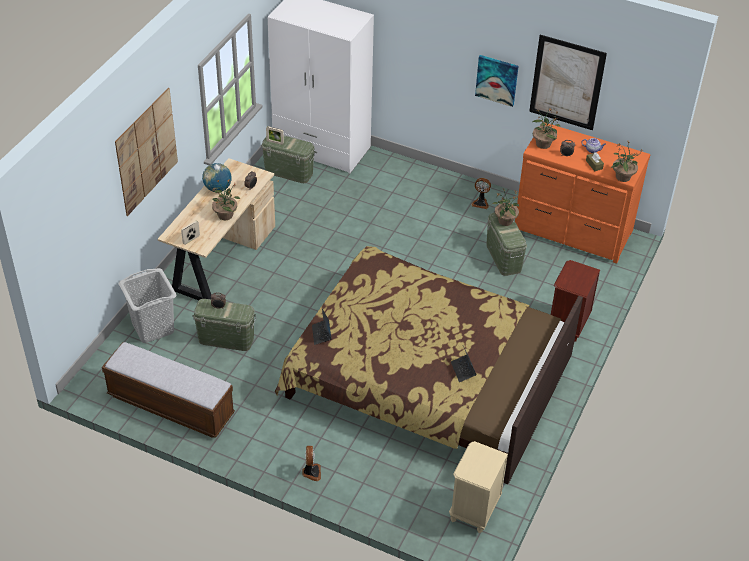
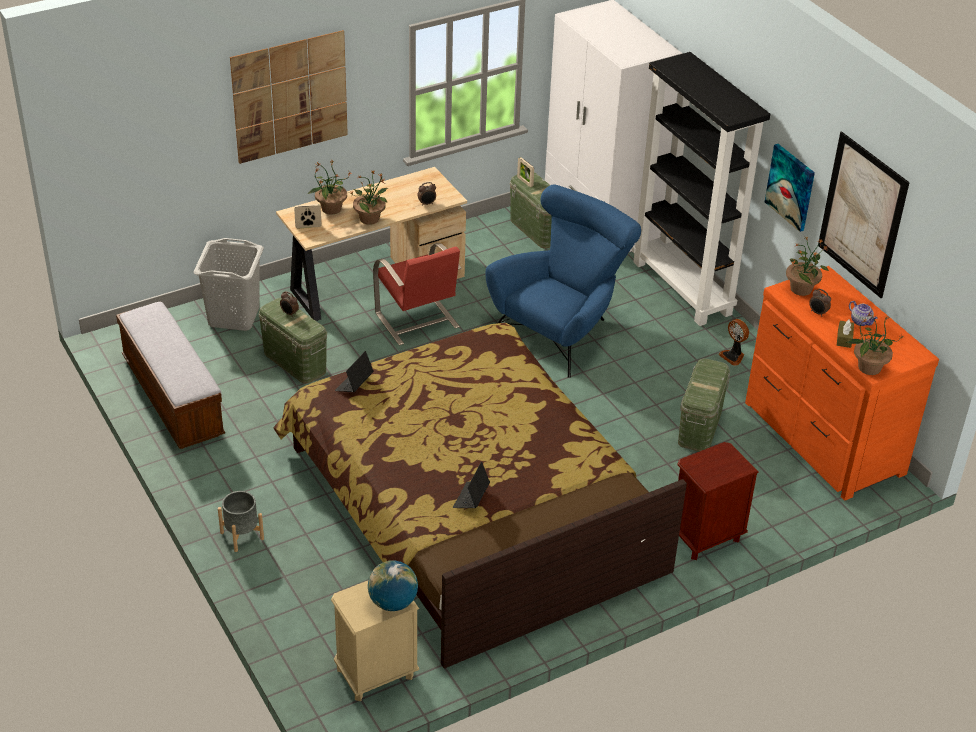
camera: 35 degrees right, 5 degrees down
(217, 188) = (390, 190): globe -> globe (393, 603)
(276, 271) = (417, 321): none -> red chair
(311, 472) = (241, 536): fan -> grey planter
(367, 233) = (561, 328): none -> blue armchair
(412, 171) = (683, 288): none -> black bookcase
(505, 221) = (711, 374): potted plant -> potted plant (330, 209)

